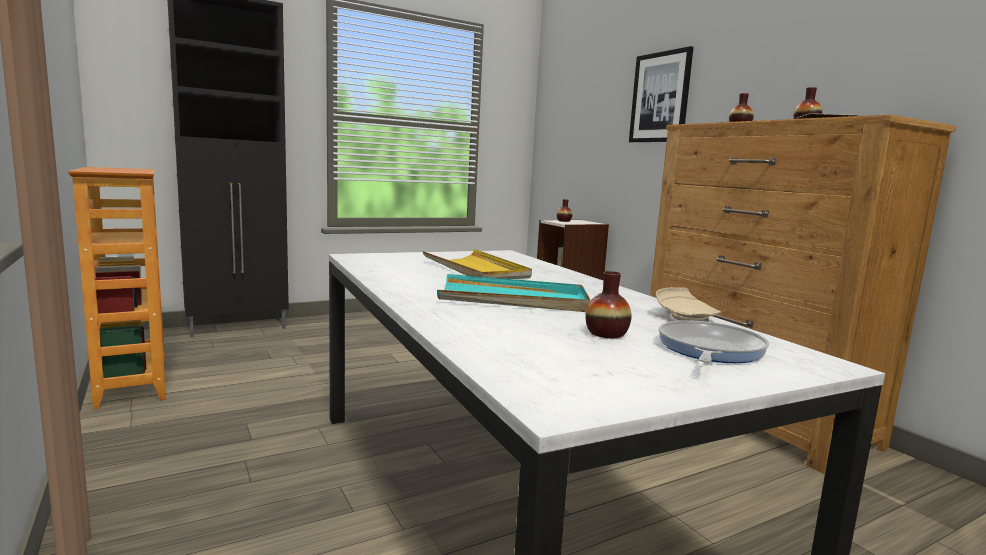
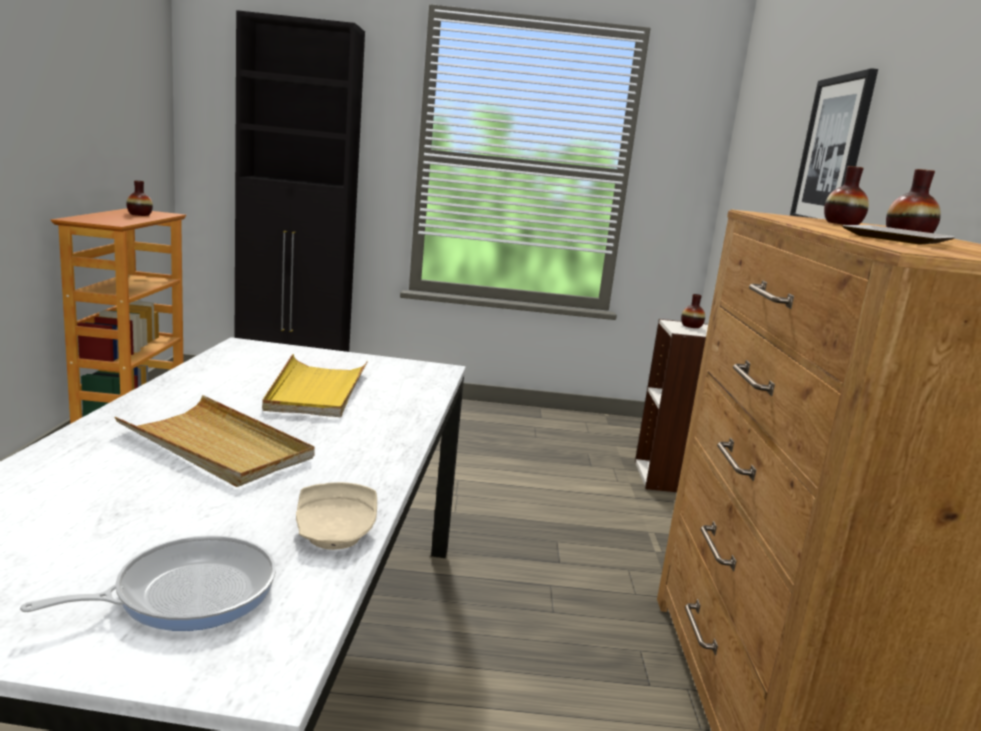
camera: 30 degrees right, 5 degrees up
(513, 299) = (217, 446): turquoise tray -> beige tray
(606, 334) = (153, 527): vase -> vase (140, 214)

